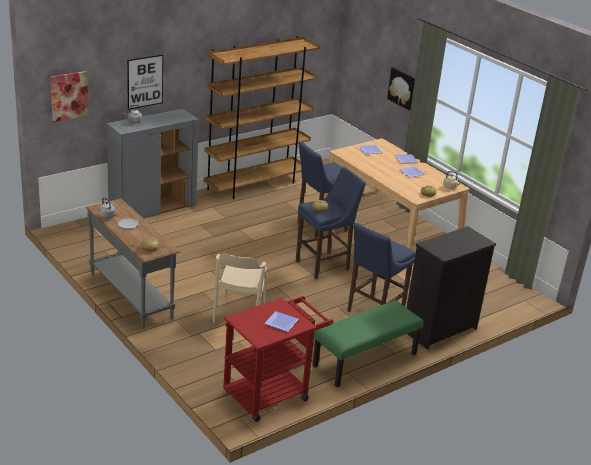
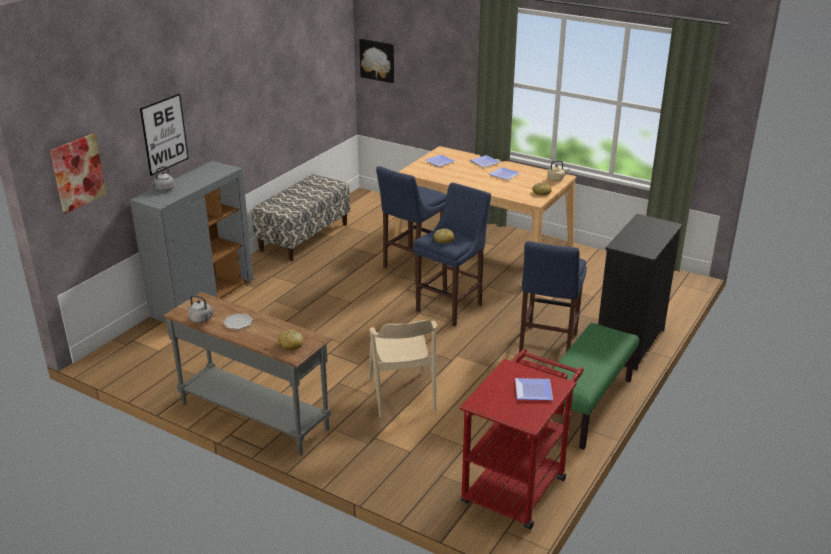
camera: 20 degrees left, 0 degrees up
(256, 185) = (304, 237): brown bookcase -> bench
(402, 88) = (457, 81): picture -> picture (378, 60)

